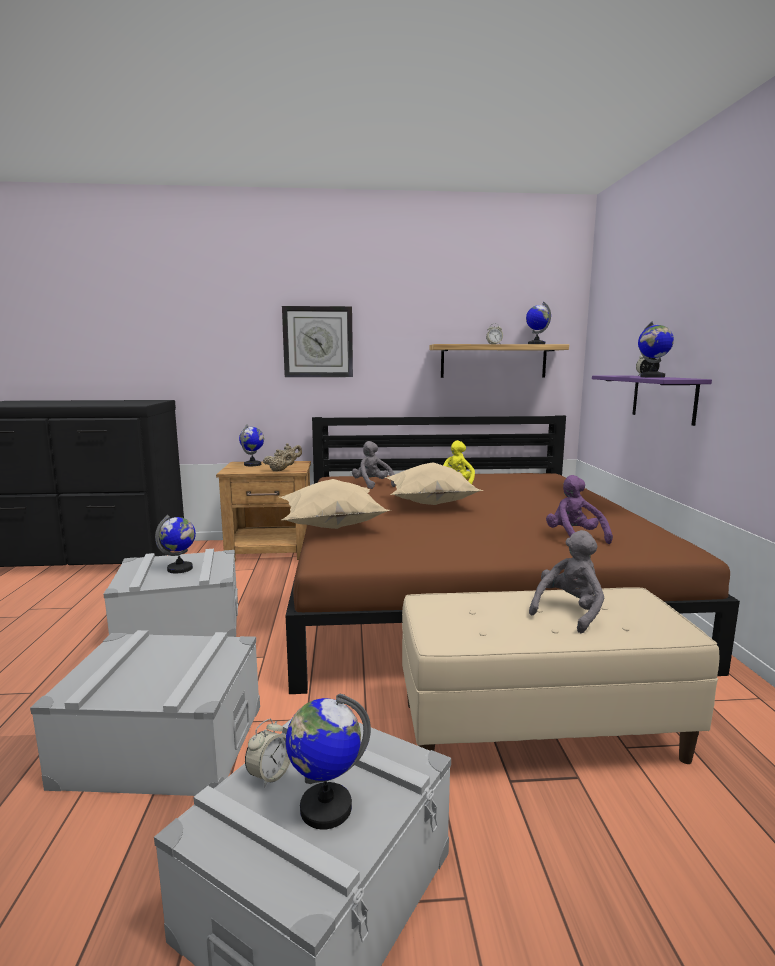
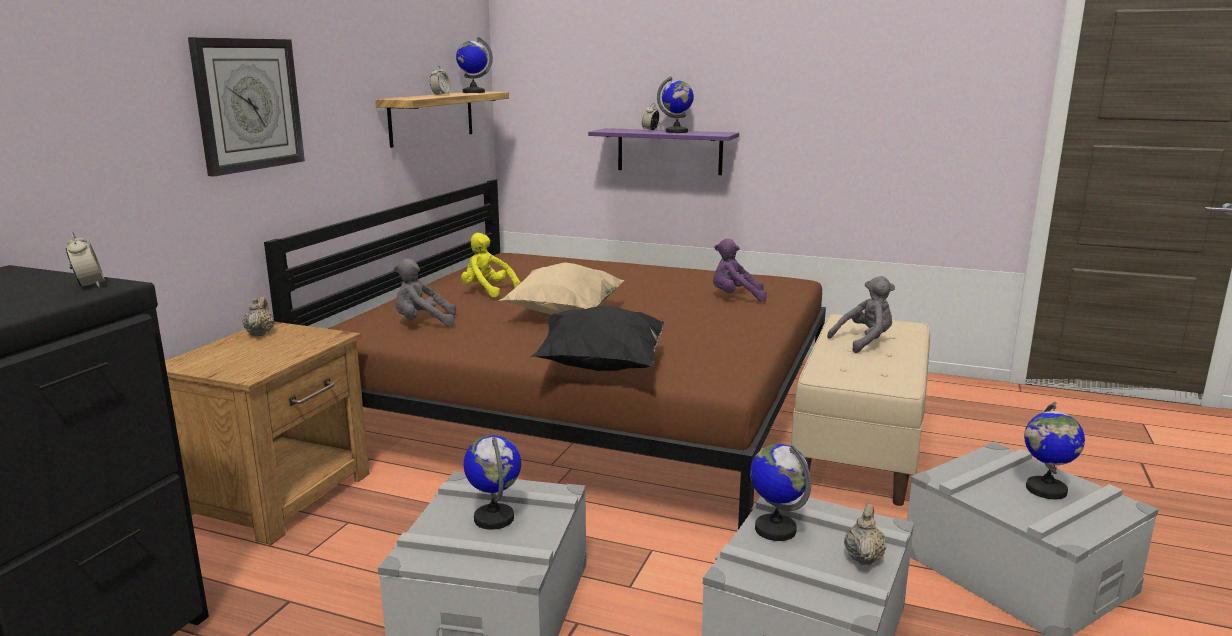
camera: 65 degrees left, 5 degrees up
(253, 464) = (219, 355): globe -> globe (775, 529)
(269, 775) = (1008, 505): alarm clock -> alarm clock (89, 285)
(279, 471) = (313, 345): beige teapot -> beige teapot (863, 557)
(331, 527) = (601, 369): beige pillow -> black pillow
(569, 612) = (864, 342): grey plush toy -> grey plush toy turned 90 degrees clockwise

